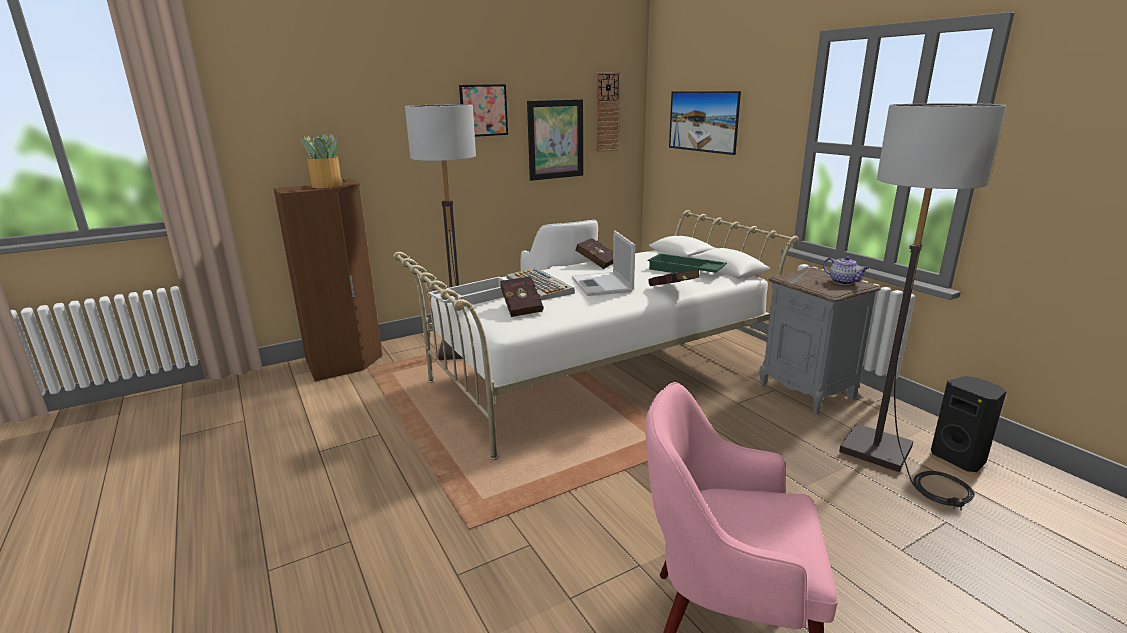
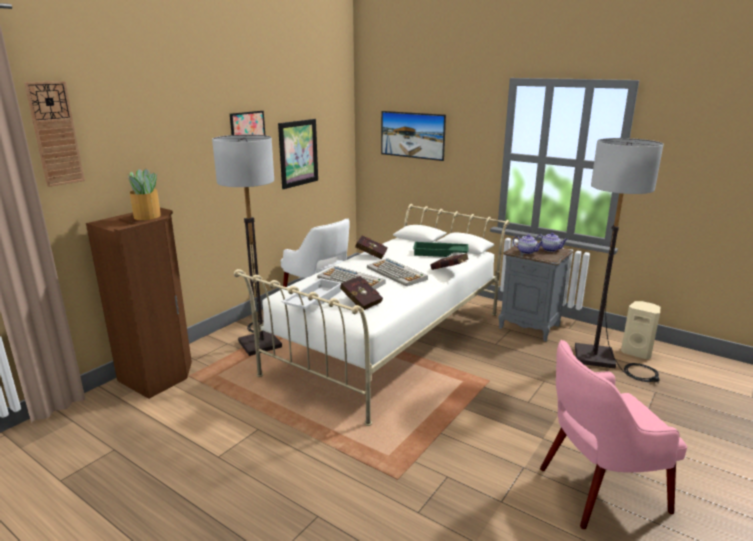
camera: 25 degrees left, 0 degrees up
(602, 285) = (397, 273): laptop -> keyboard
(607, 112) = (331, 128): wall clock -> wall clock (55, 134)
(803, 280) = (527, 252): none -> teapot
(959, 458) = (637, 352): black speaker -> beige speaker

